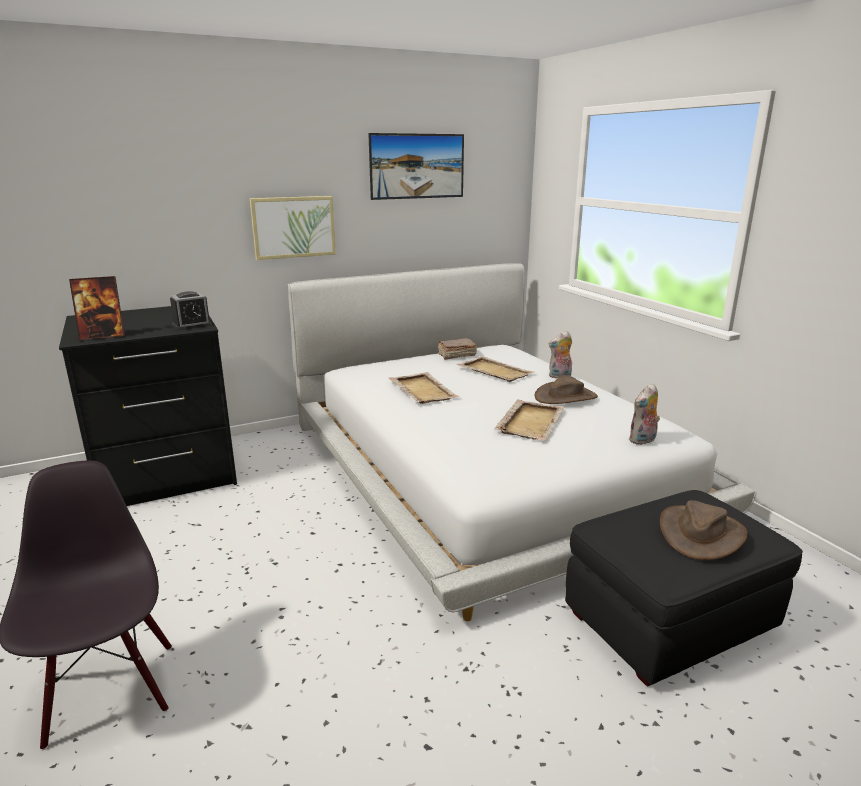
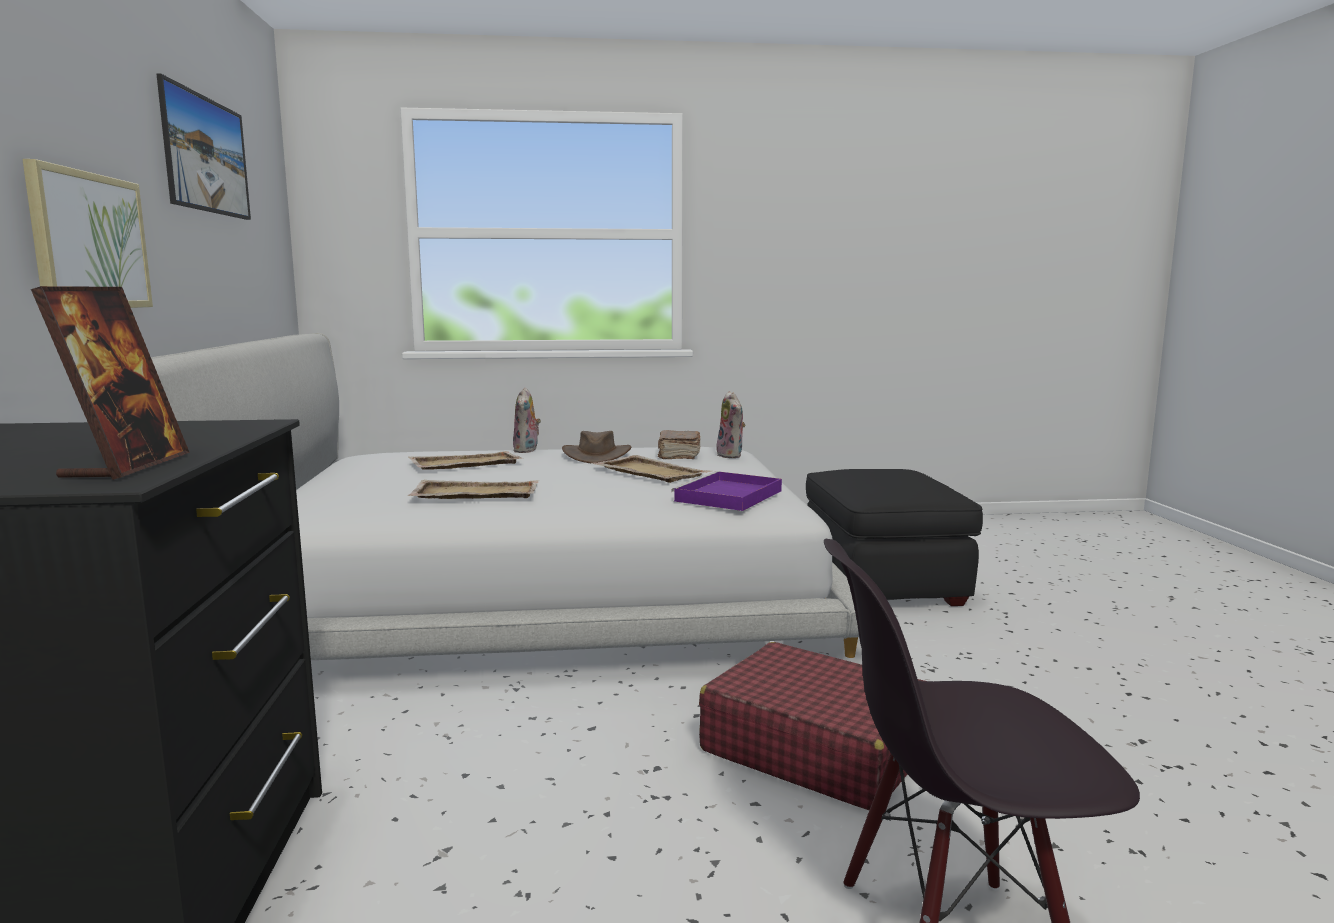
camera: 70 degrees left, 10 degrees down
(192, 325) = (215, 426): alarm clock -> none
(311, 618) = (815, 748): none -> red suitcase
(456, 355) = (361, 469): brown book -> brown book (678, 455)
(482, 459) = (728, 496): none -> purple tray
(700, 533) = (895, 477): brown hat -> none

